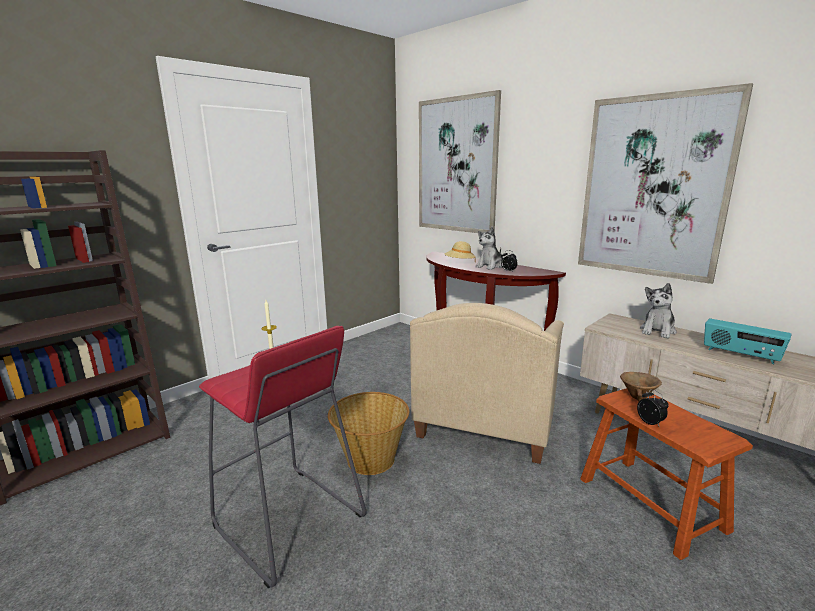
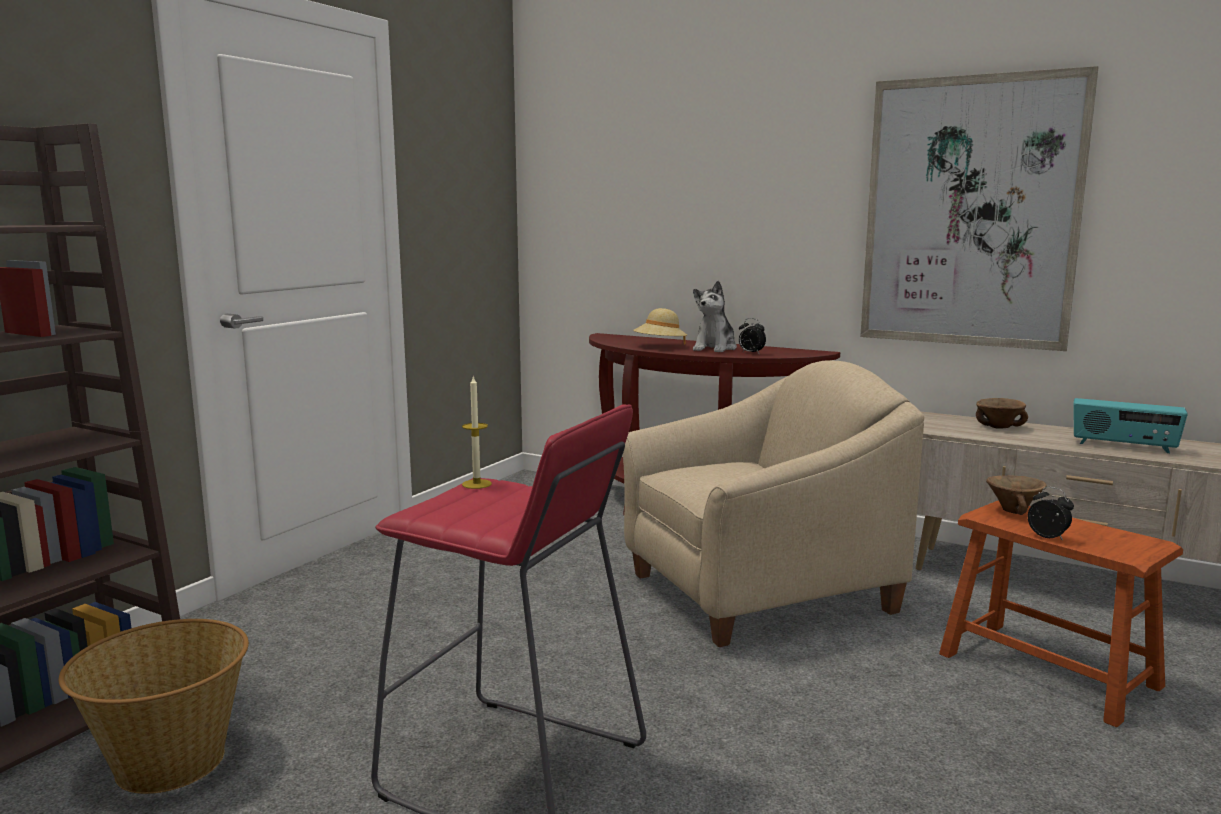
camera: 15 degrees left, 5 degrees down
(370, 460) = (601, 671): basket -> basket (170, 763)
(456, 166) = (637, 183): picture -> none
(488, 417) = (758, 593): beige armchair -> beige armchair turned 120 degrees counterclockwise
(658, 331) = (999, 427): plush toy -> brown bowl

